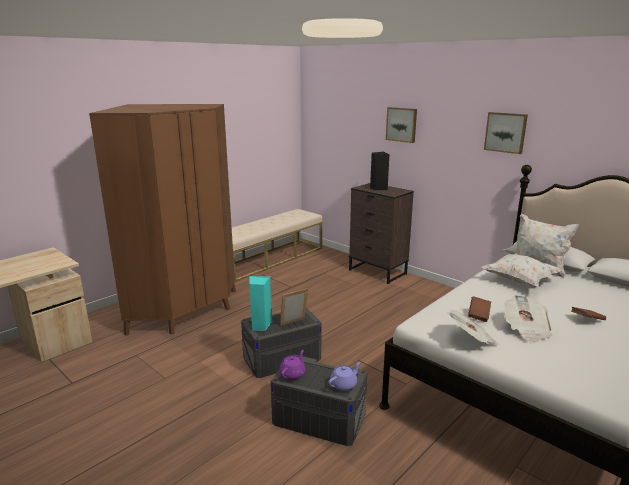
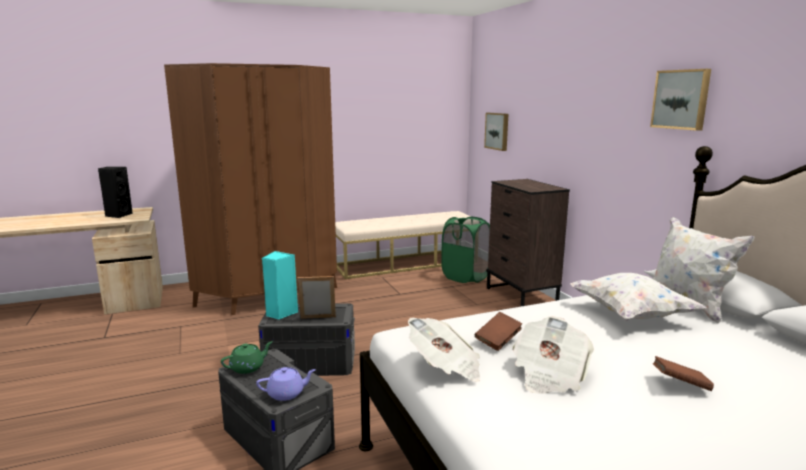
camera: 25 degrees right, 5 degrees down
(293, 373) = (248, 367): purple teapot -> green teapot
(325, 263) = (465, 277): none -> green laundry basket
(378, 188) = (525, 184): black speaker -> black speaker (118, 215)
(402, 124) = (561, 100): picture -> picture (497, 131)

